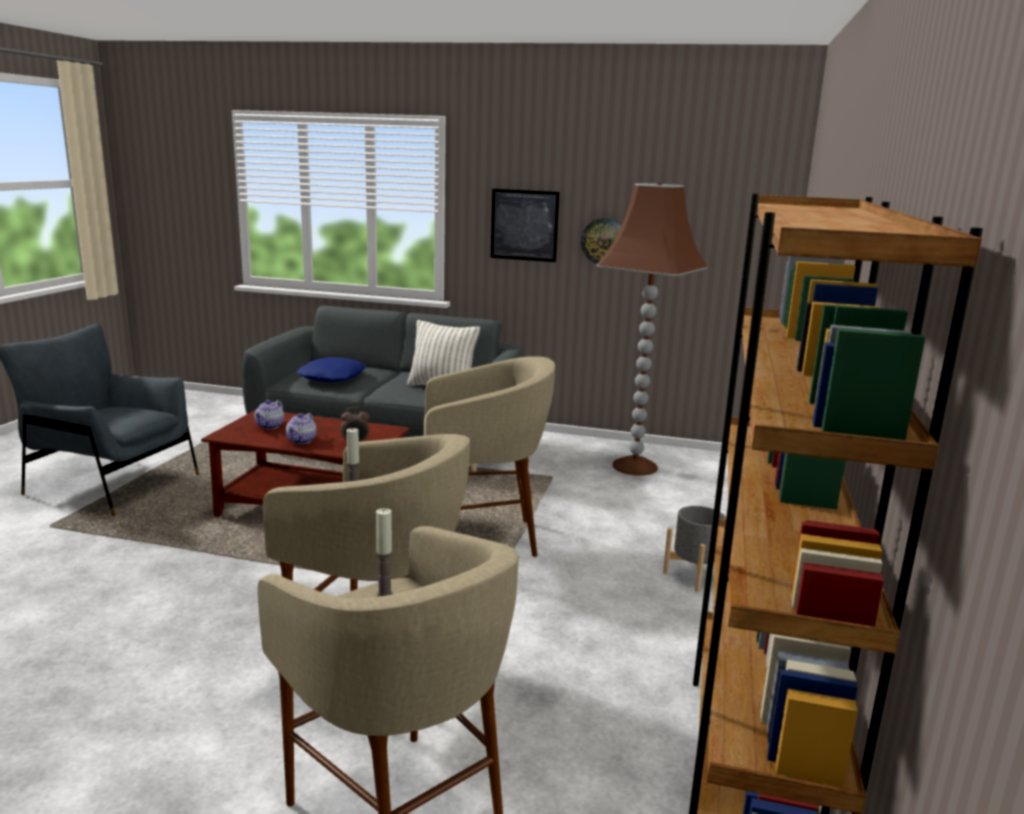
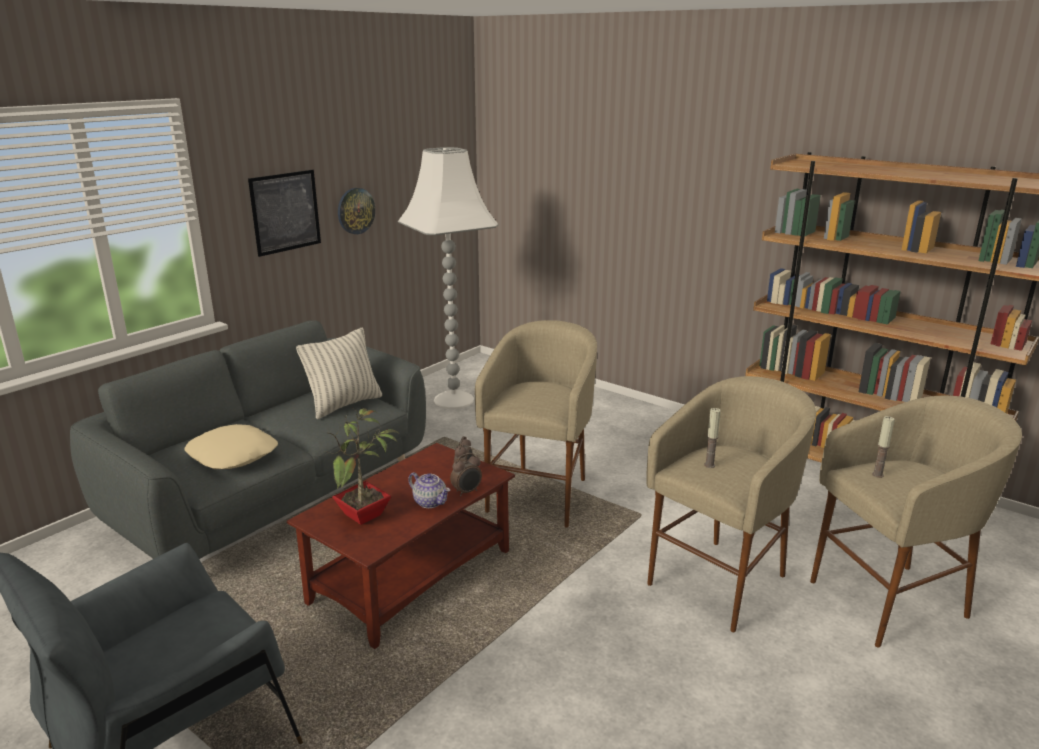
camera: 65 degrees left, 5 degrees up
(270, 426) = (365, 516): teapot -> potted plant
(326, 449) = (467, 492): none -> alarm clock
(333, 377) = (233, 455): blue pillow -> beige pillow
(634, 466) = (452, 400): brown floor lamp -> white floor lamp
(695, 575) = (643, 431): grey planter -> none

